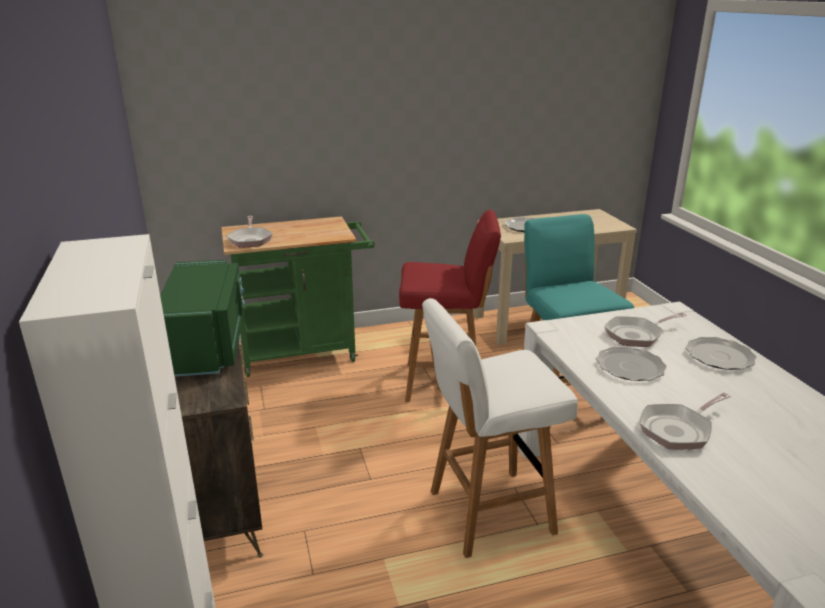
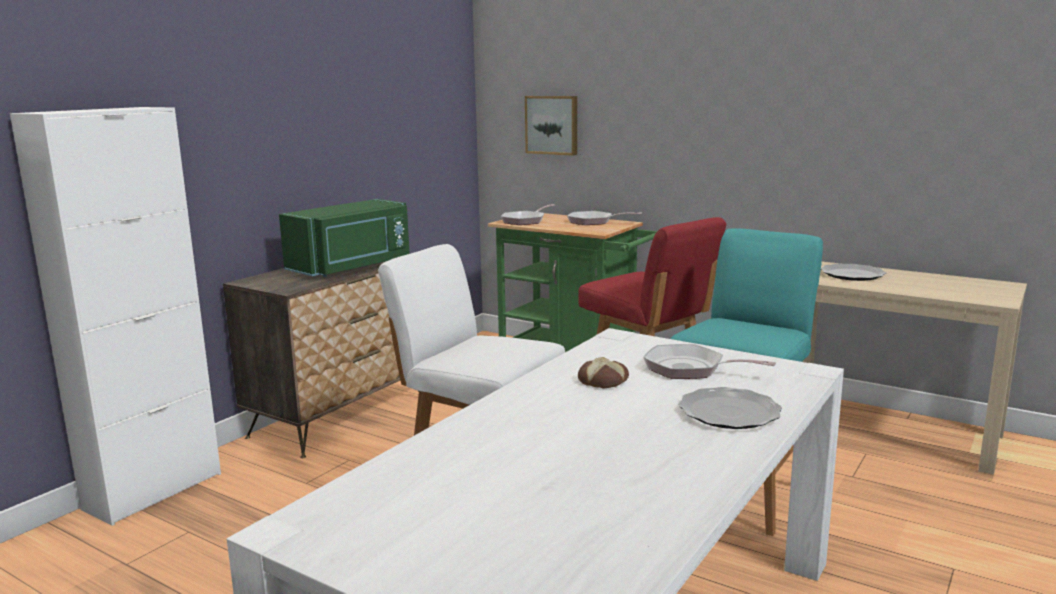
camera: 50 degrees right, 10 degrees down
(234, 139) = (552, 125): none -> picture
(630, 366) = (604, 381): plate -> bread
(678, 429) = (501, 425): frying pan -> frying pan (594, 222)

